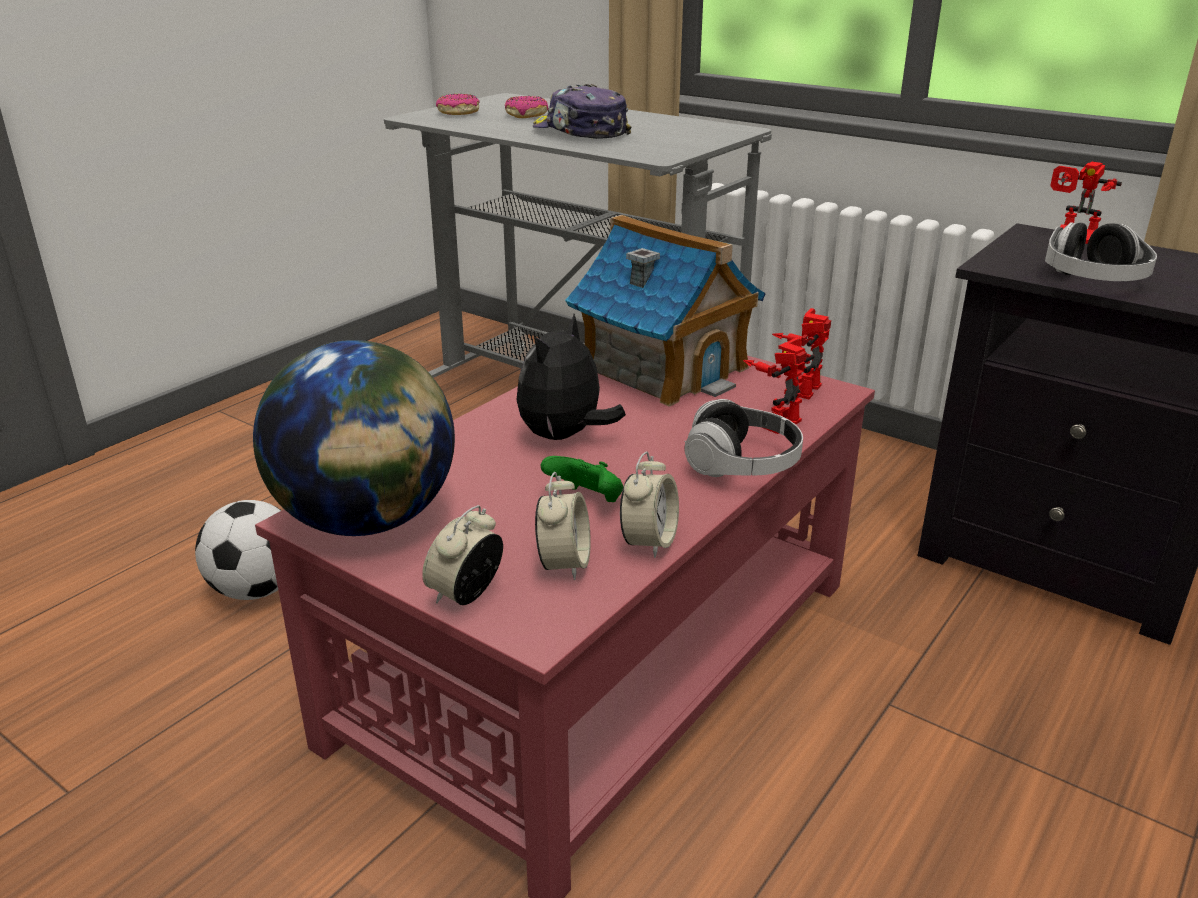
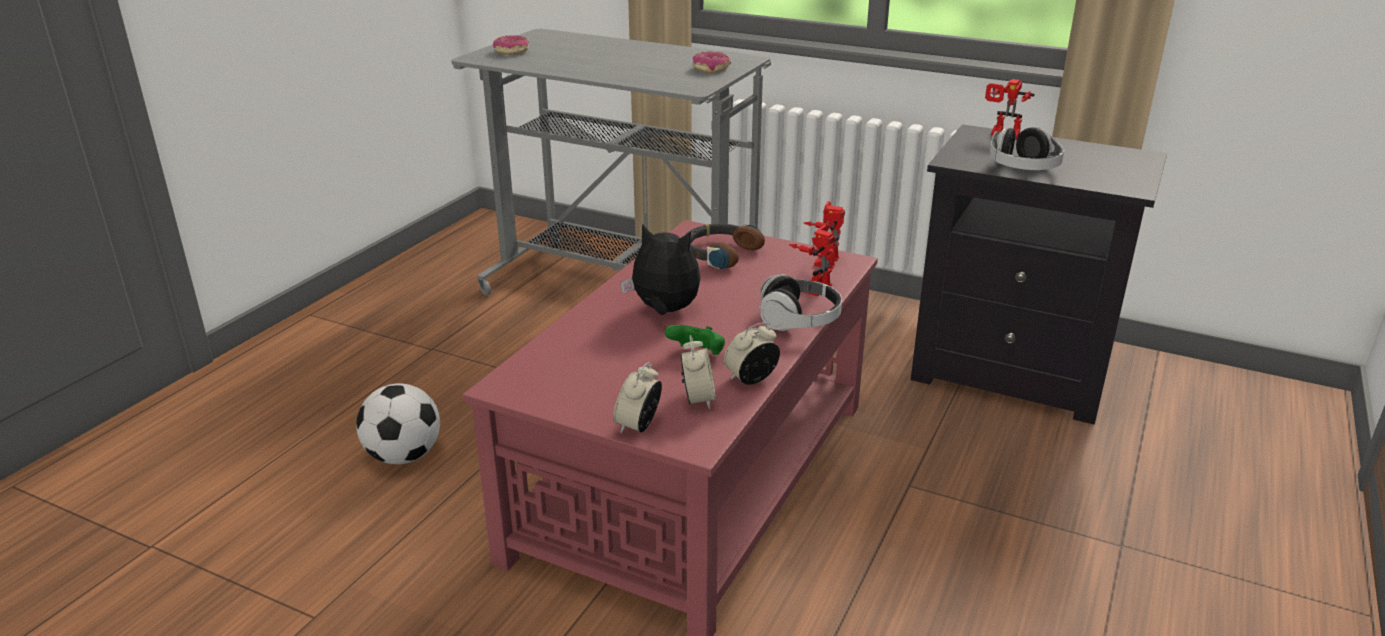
camera: 10 degrees left, 0 degrees up
(367, 520) = (545, 383): globe -> none
(527, 115) = (569, 51): donut -> donut (711, 69)
(564, 436) = (664, 311): plush toy -> plush toy turned 90 degrees clockwise
(580, 133) = (622, 68): cap -> none
(649, 542) = (751, 379): alarm clock -> alarm clock turned 135 degrees counterclockwise
(664, 368) = (719, 253): toy house -> headphones

